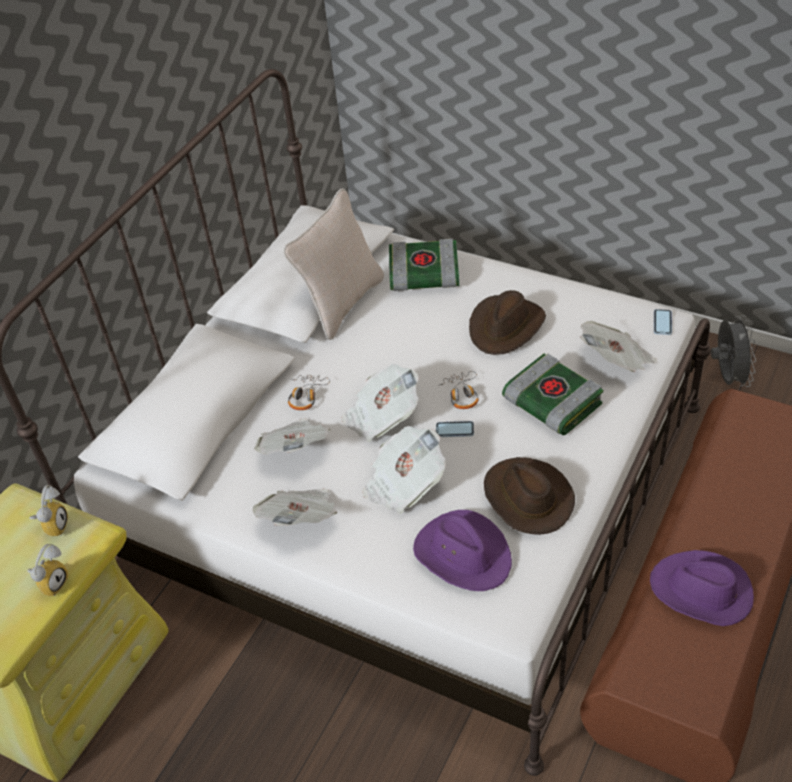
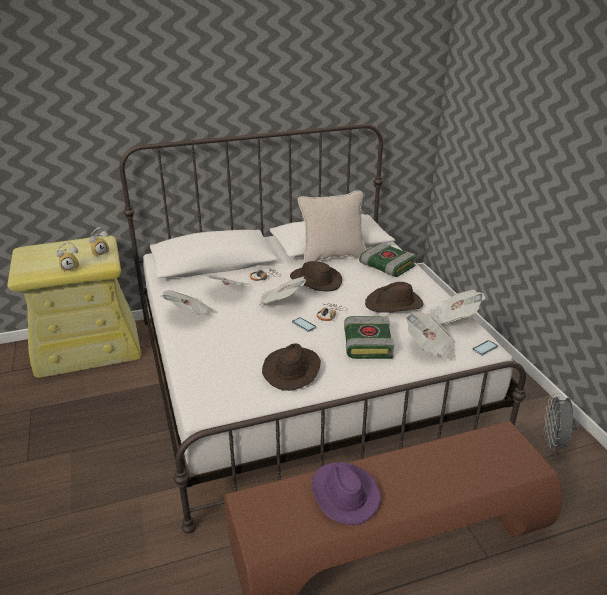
camera: 40 degrees right, 15 degrees down
(376, 356) = (315, 281): none -> brown hat
(404, 484) = (249, 329): newspaper -> newspaper (452, 319)
(463, 553) = (229, 369): purple hat -> none
(727, 377) = (554, 444): grey fan -> grey fan turned 150 degrees clockwise

